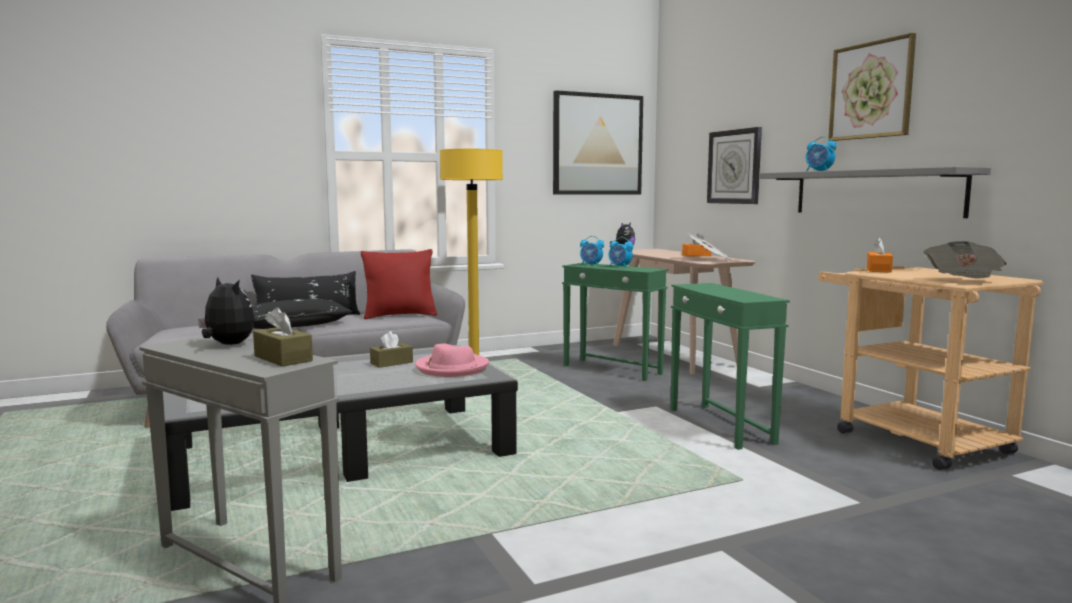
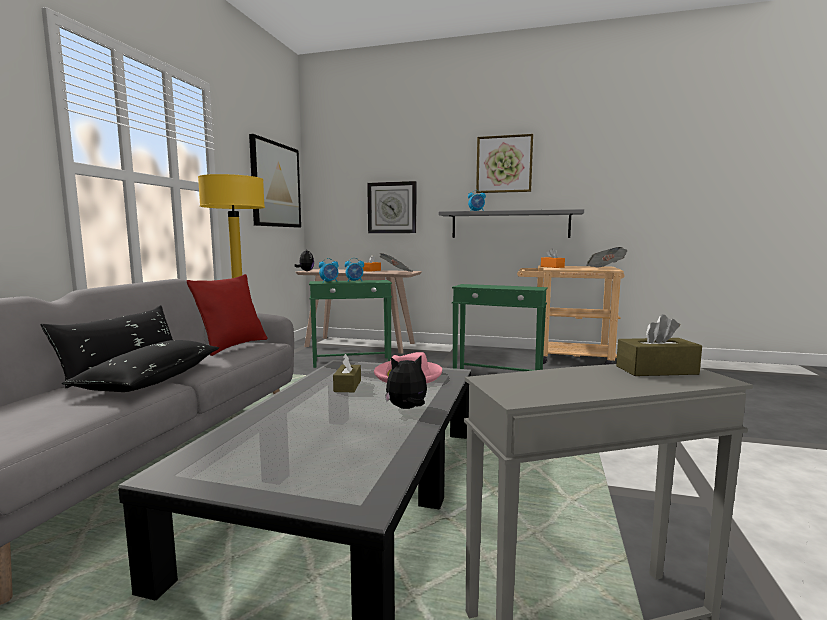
camera: 50 degrees left, 0 degrees up
(227, 345) = (552, 377): plush toy -> plush toy (407, 409)

